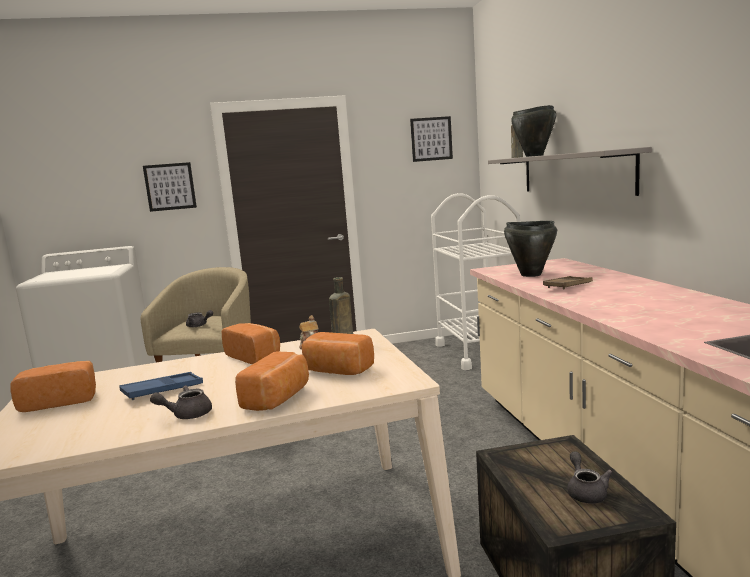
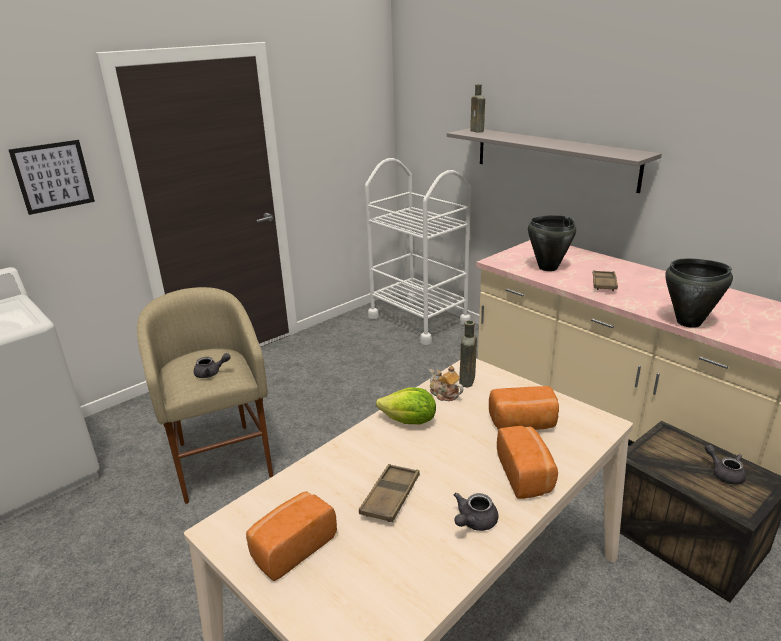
camera: 30 degrees left, 15 degrees up
(162, 390) = (390, 497): blue tray -> brown tray
(254, 356) = (409, 421): bread -> lettuce
(431, 139) = (352, 94): picture -> none
(534, 156) = (510, 136): black cooking pot -> black cooking pot (689, 322)

